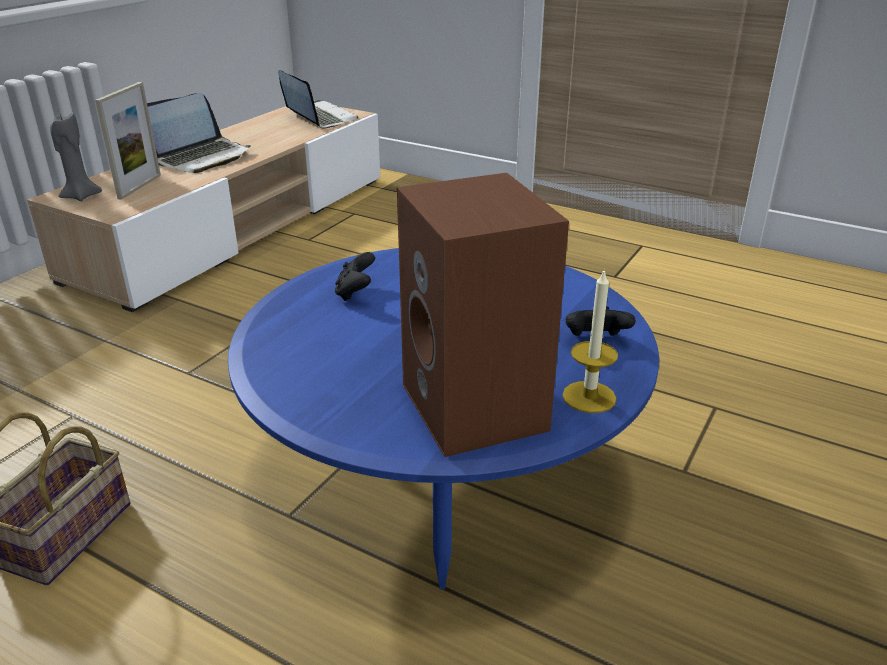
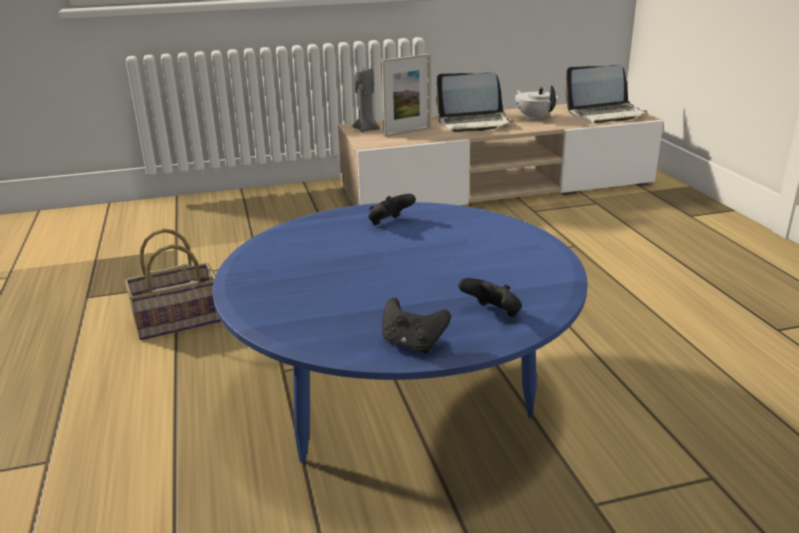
camera: 45 degrees right, 5 degrees down
(256, 137) = (535, 118): none -> white teapot
(318, 118) = (605, 114): laptop -> laptop turned 75 degrees clockwise
(478, 408) = (330, 315): brown speaker -> none
(589, 397) = (412, 344): candle -> black game controller

